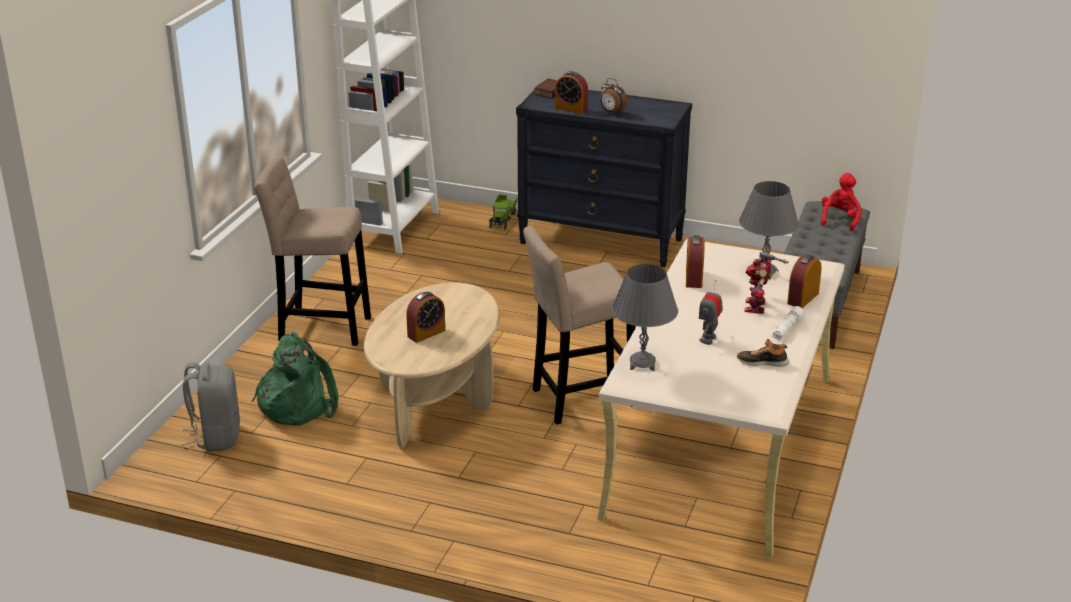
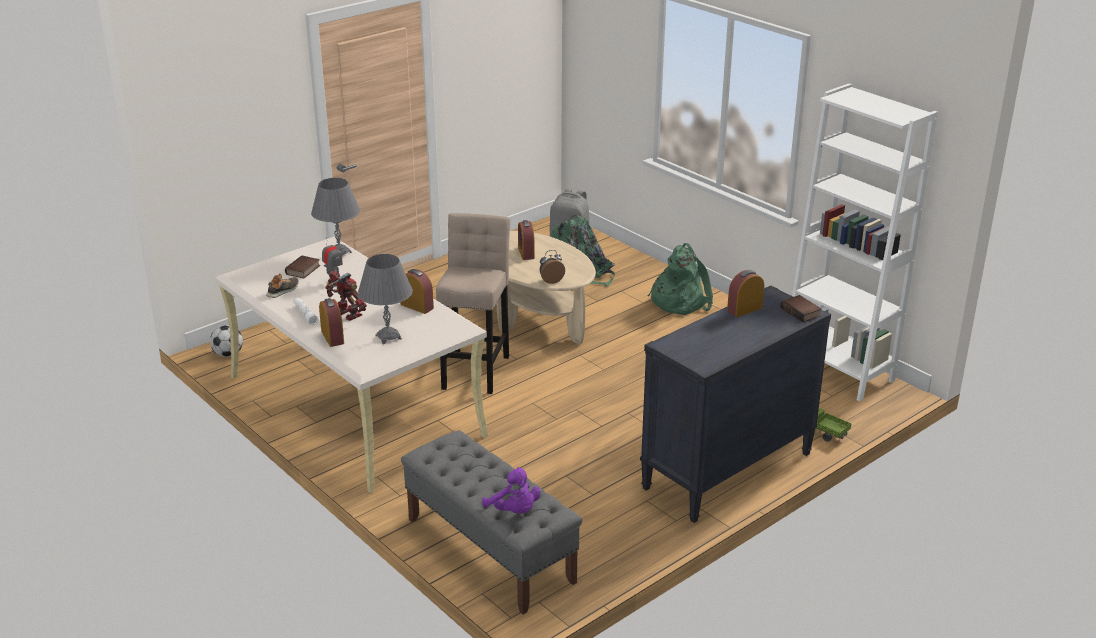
camera: 120 degrees right, 0 degrees up
(320, 327) = (679, 301): beige stool -> green backpack
(611, 112) = (717, 326): alarm clock -> alarm clock (551, 280)
(707, 369) = (303, 270): none -> book
(733, 588) = (228, 354): none -> football
(840, 220) = (514, 511): red plush toy -> purple plush toy

